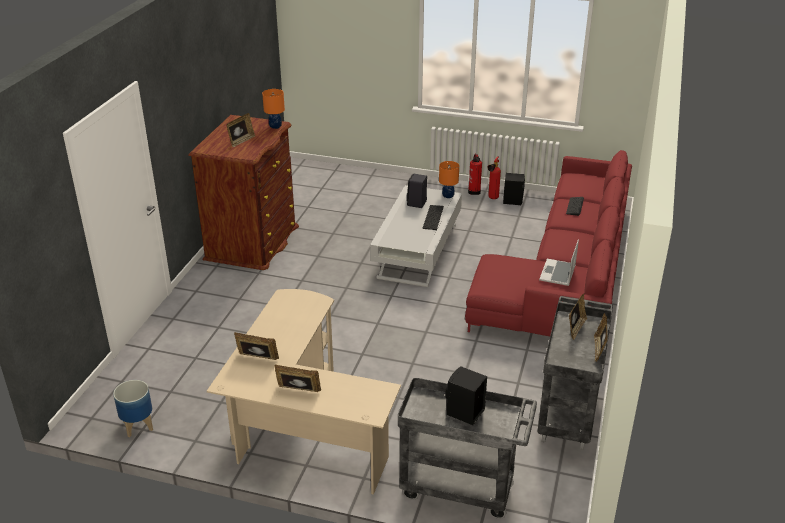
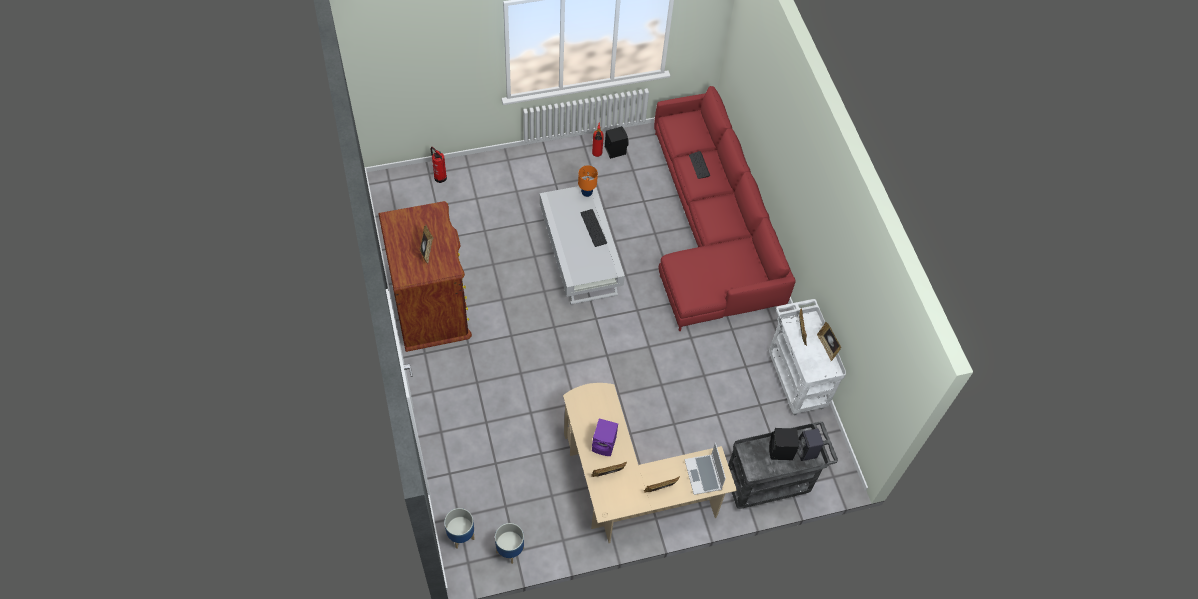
camera: 35 degrees left, 25 degrees up
(107, 395) = (460, 535): none -> planter
(275, 127) = (439, 214): orange table lamp -> none
(278, 337) = (604, 445): none -> purple speaker
(417, 203) = (567, 215): black speaker -> black speaker (806, 451)
(474, 191) = (575, 151): fire extinguisher -> fire extinguisher (440, 176)
(558, 274) = (734, 258): laptop -> laptop (703, 475)
(568, 414) = (794, 379): black cart -> white cart

